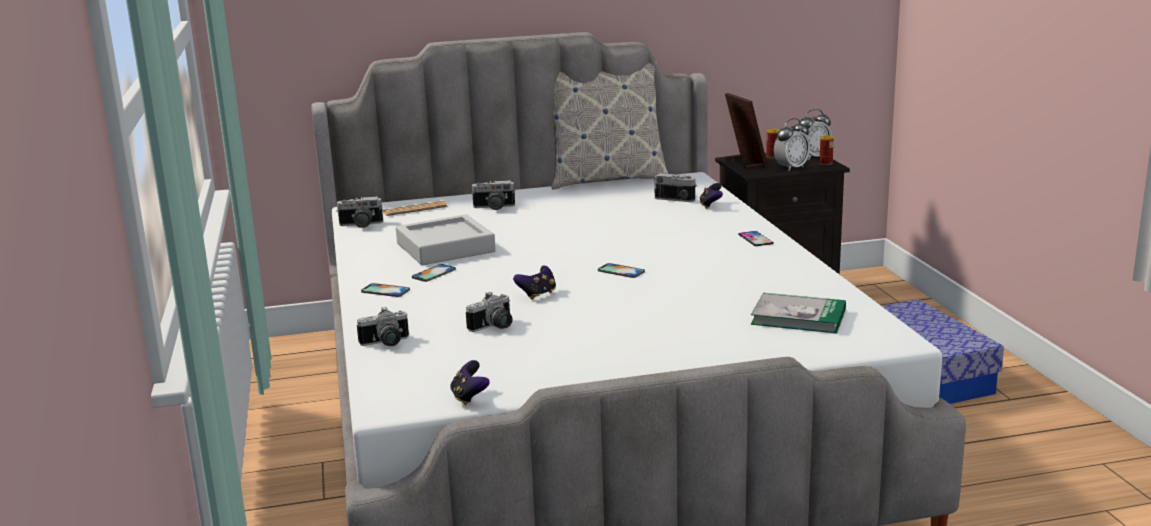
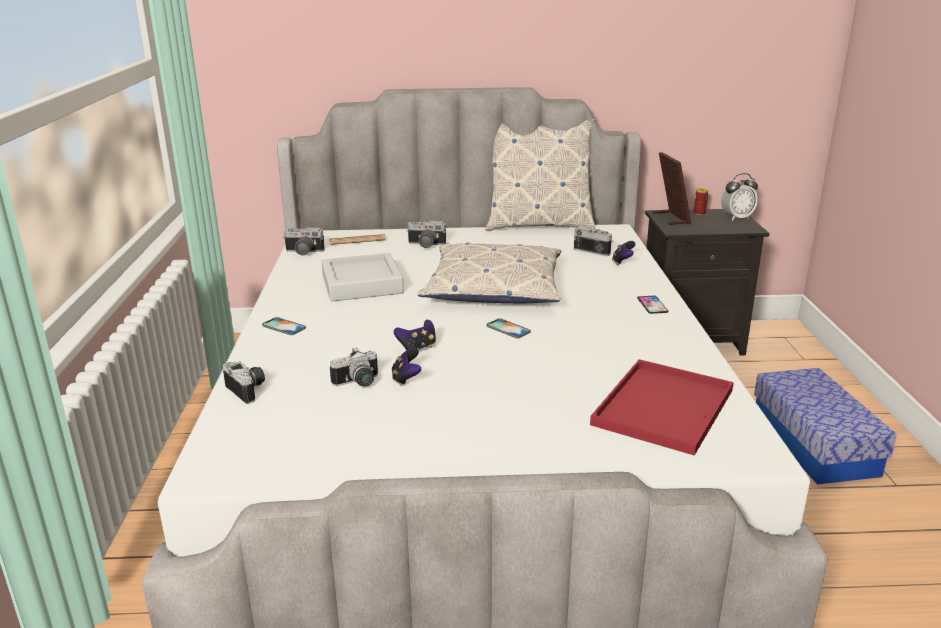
camera: 10 degrees right, 5 degrees up
(386, 343) = (249, 390): camera -> camera turned 120 degrees counterclockwise
(434, 273) = (336, 312): phone -> none
(469, 397) = (288, 472): game controller -> game controller (406, 379)
(588, 239) = (494, 288): none -> pillow
(791, 168) = (713, 228): alarm clock -> none
(798, 317) = (664, 409): book -> red tray
(826, 163) = (747, 225): can -> none

